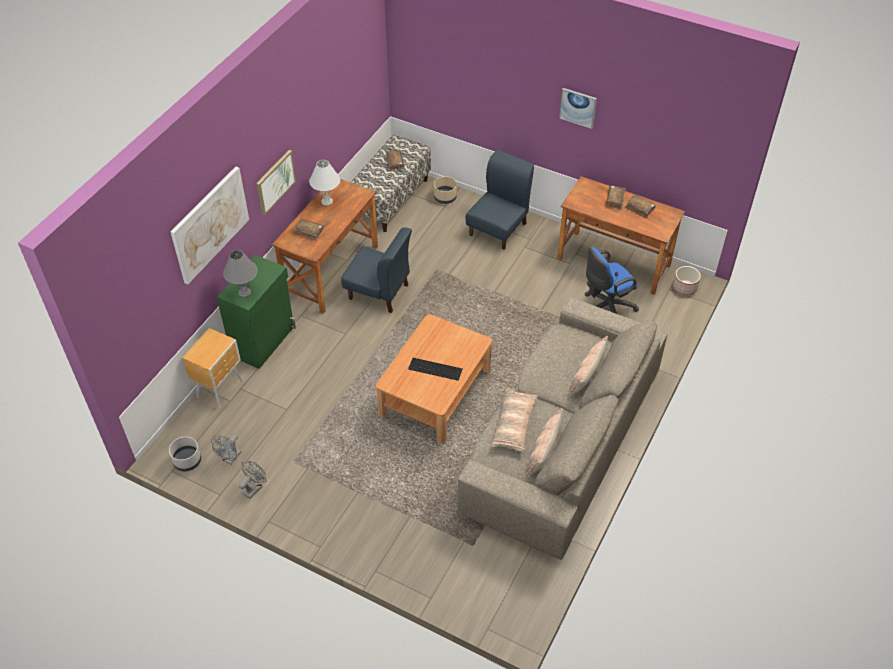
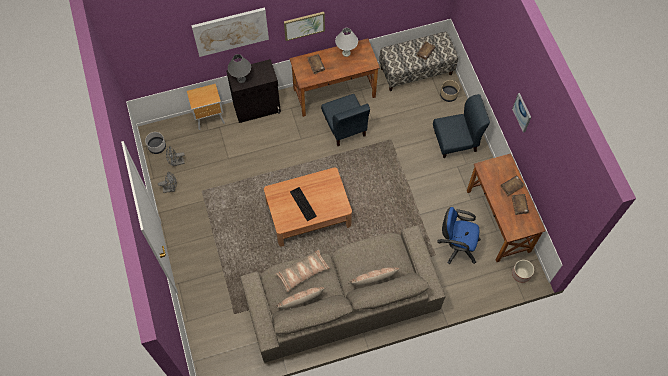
camera: 45 degrees right, 15 degrees up
(264, 341) = (257, 108): green cabinet -> black cabinet

